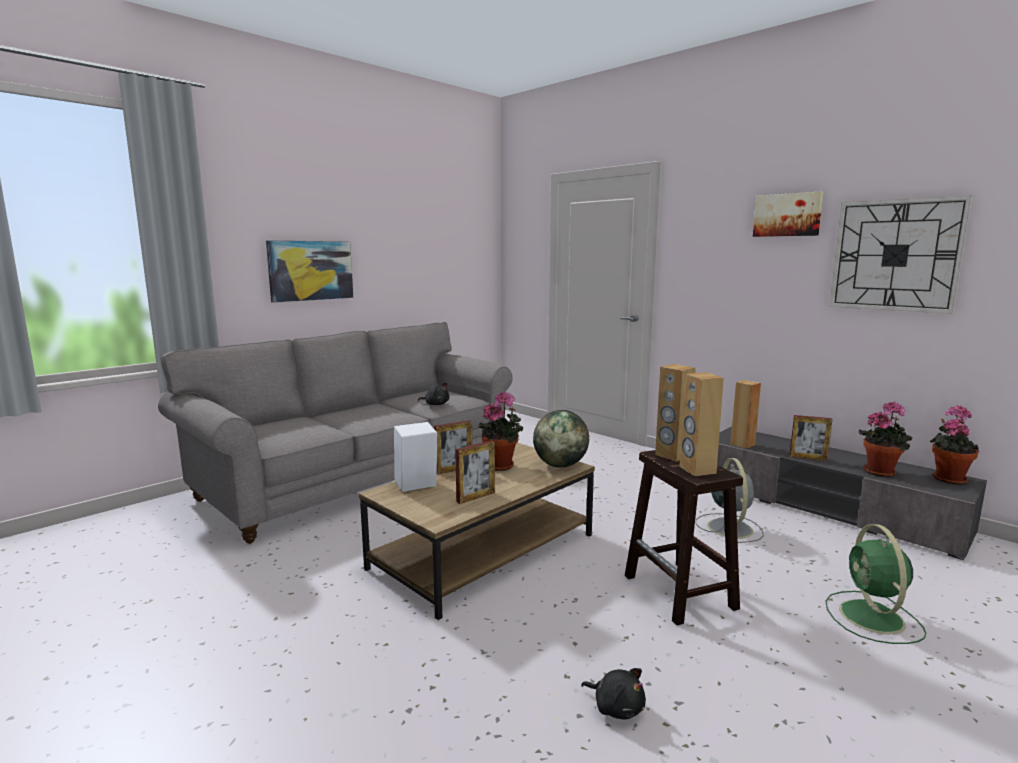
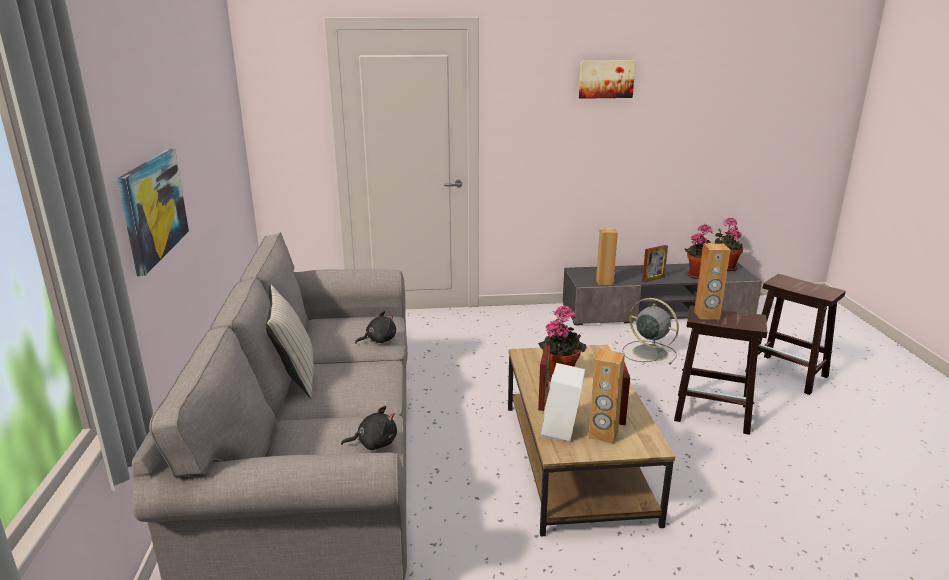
camera: 50 degrees left, 10 degrees up
(359, 405) = (294, 377): none -> beige pillow
(560, 465) = (590, 355): globe -> none
(616, 707) = (818, 499): black plush toy -> black plush toy (374, 443)
(697, 470) = (742, 320): brown speaker -> brown speaker (603, 435)
(873, 618) = (788, 374): green fan -> brown stool
(895, 255) = (684, 113): wall clock -> none

